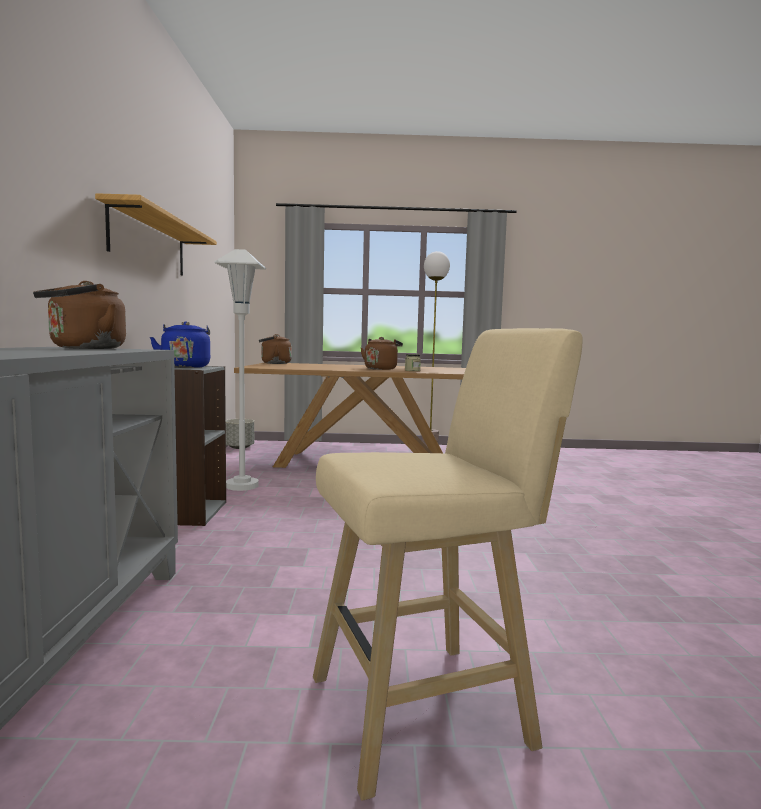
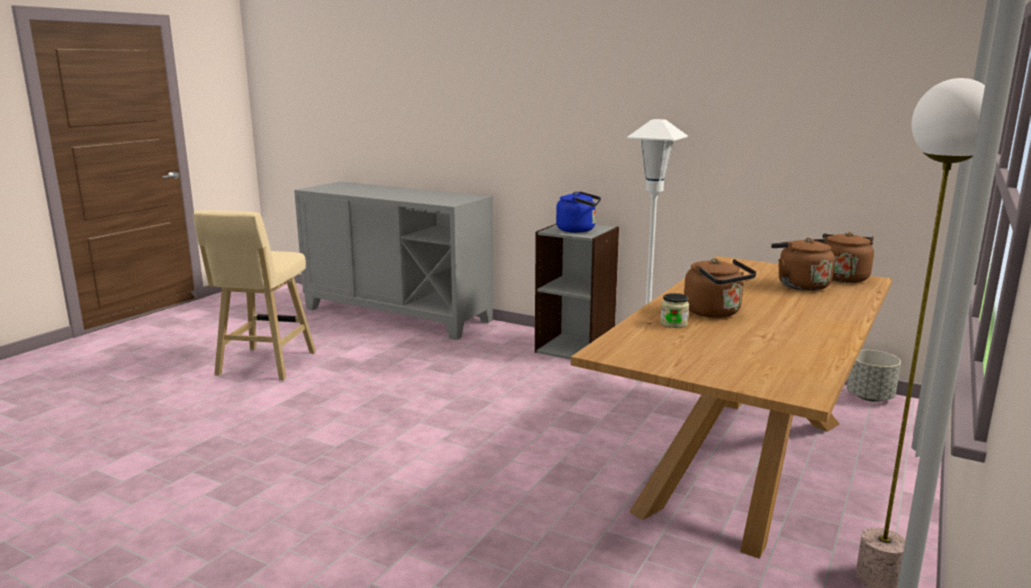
camera: 120 degrees right, 10 degrees up
(84, 348) = (454, 198): brown kettle -> brown kettle (800, 285)
(149, 243) = (633, 117): shelf -> none

